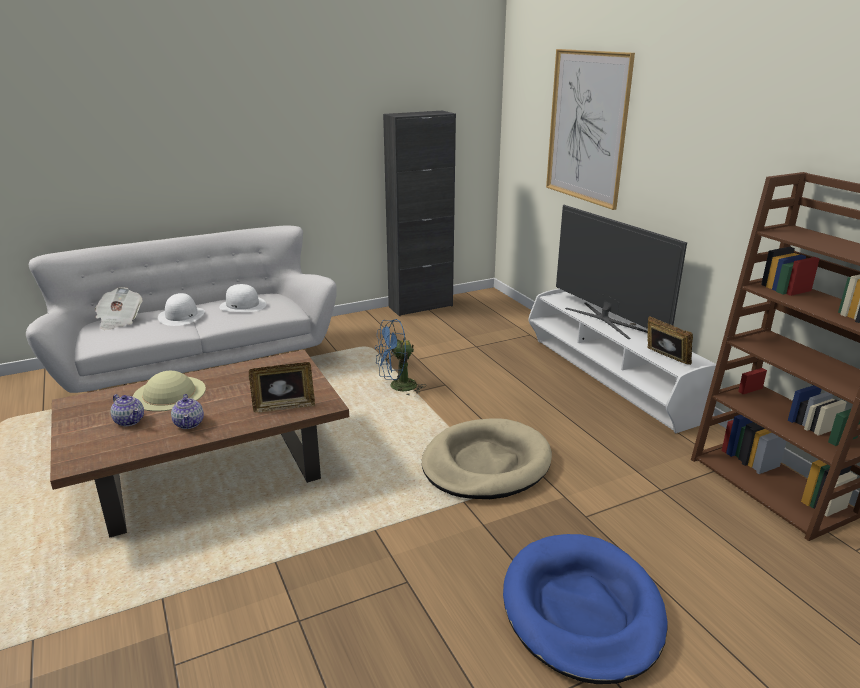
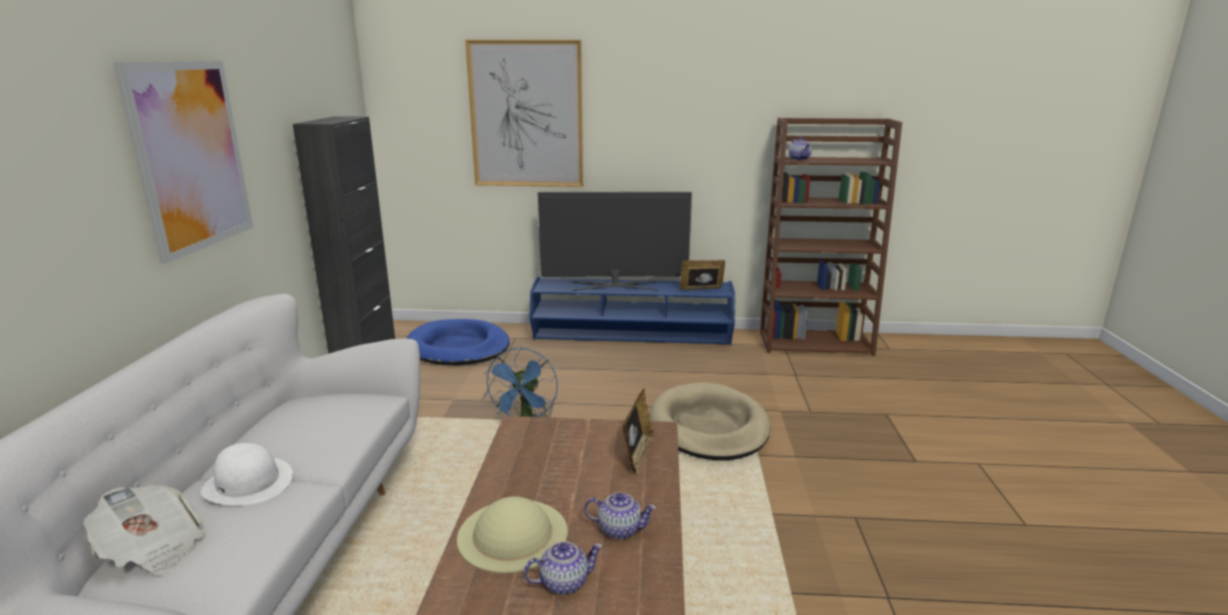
camera: 60 degrees left, 5 degrees down
(243, 305) = (300, 427): white hat -> none
(269, 129) = (190, 156): none -> picture
(582, 610) = (916, 450): blue dog bed -> blue dog bed (458, 347)
(608, 379) = (632, 337): white tv stand -> blue tv stand
(796, 234) = (799, 159): none -> teapot

